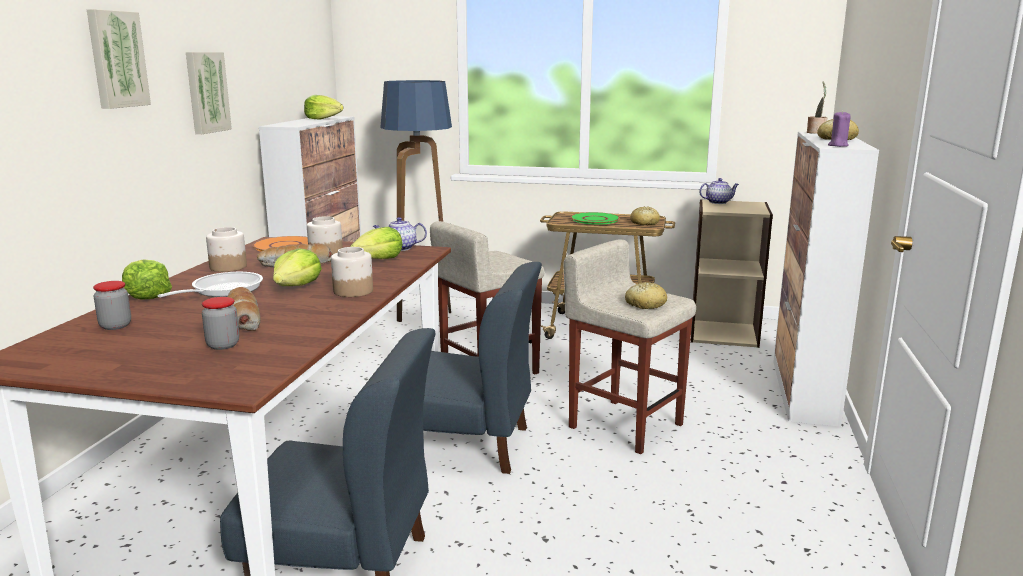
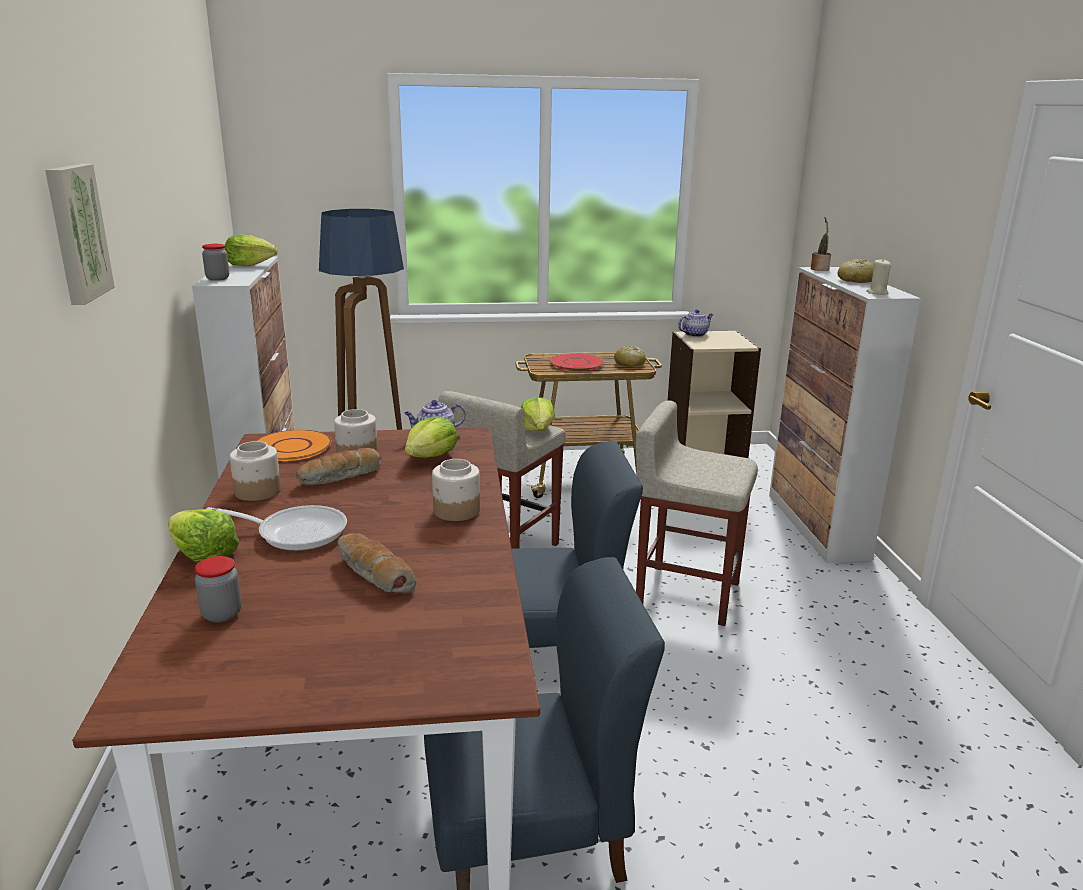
camera: 20 degrees left, 5 degrees up
(206, 92) = (146, 254): picture -> none
(222, 291) = (295, 532): frying pan -> frying pan turned 90 degrees clockwise
(223, 345) = (398, 622): jar -> jar (217, 278)
(297, 286) = (381, 512): lettuce -> lettuce (537, 430)
(595, 219) = (576, 363): green plate -> red plate
(645, 304) = (719, 472): bread -> none
(837, 145) = (877, 293): purple candle -> beige candle

